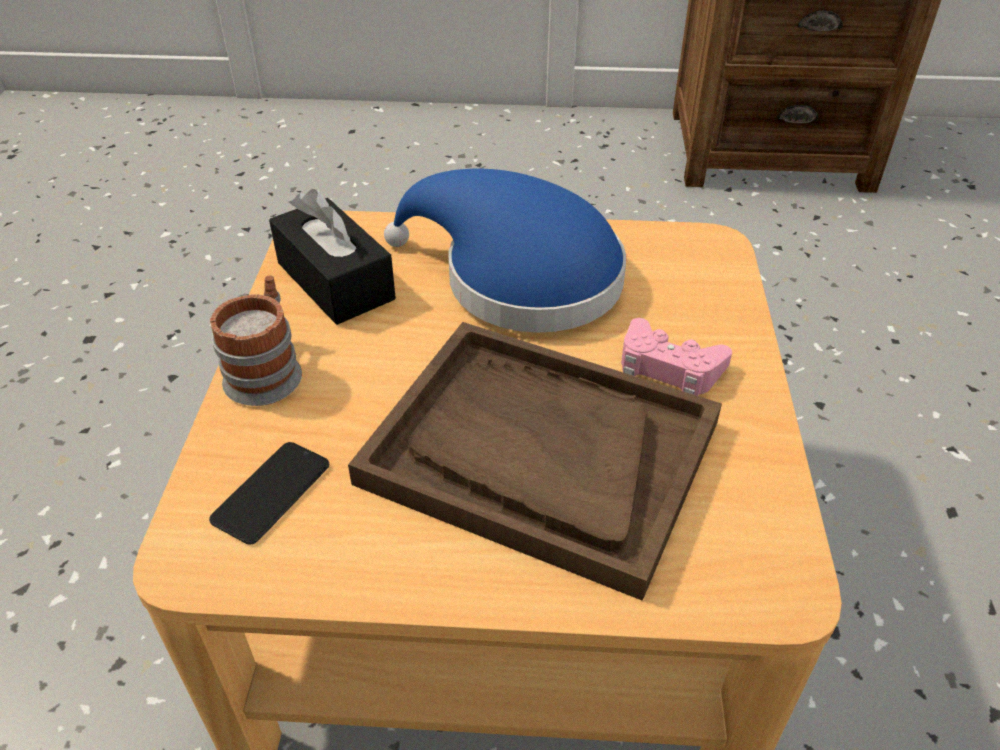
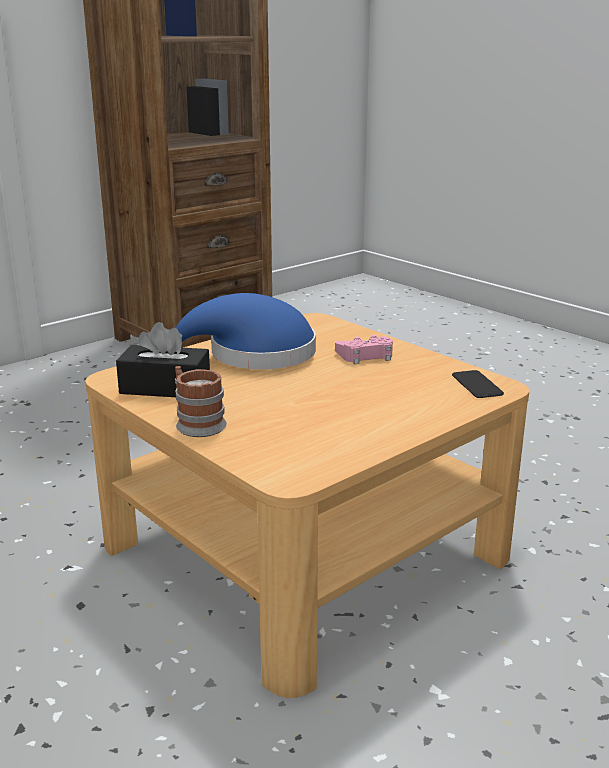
camera: 45 degrees left, 20 degrees down
(271, 493) = (282, 449): phone -> phone (477, 385)
(539, 453) = (365, 394): brown tray -> none

